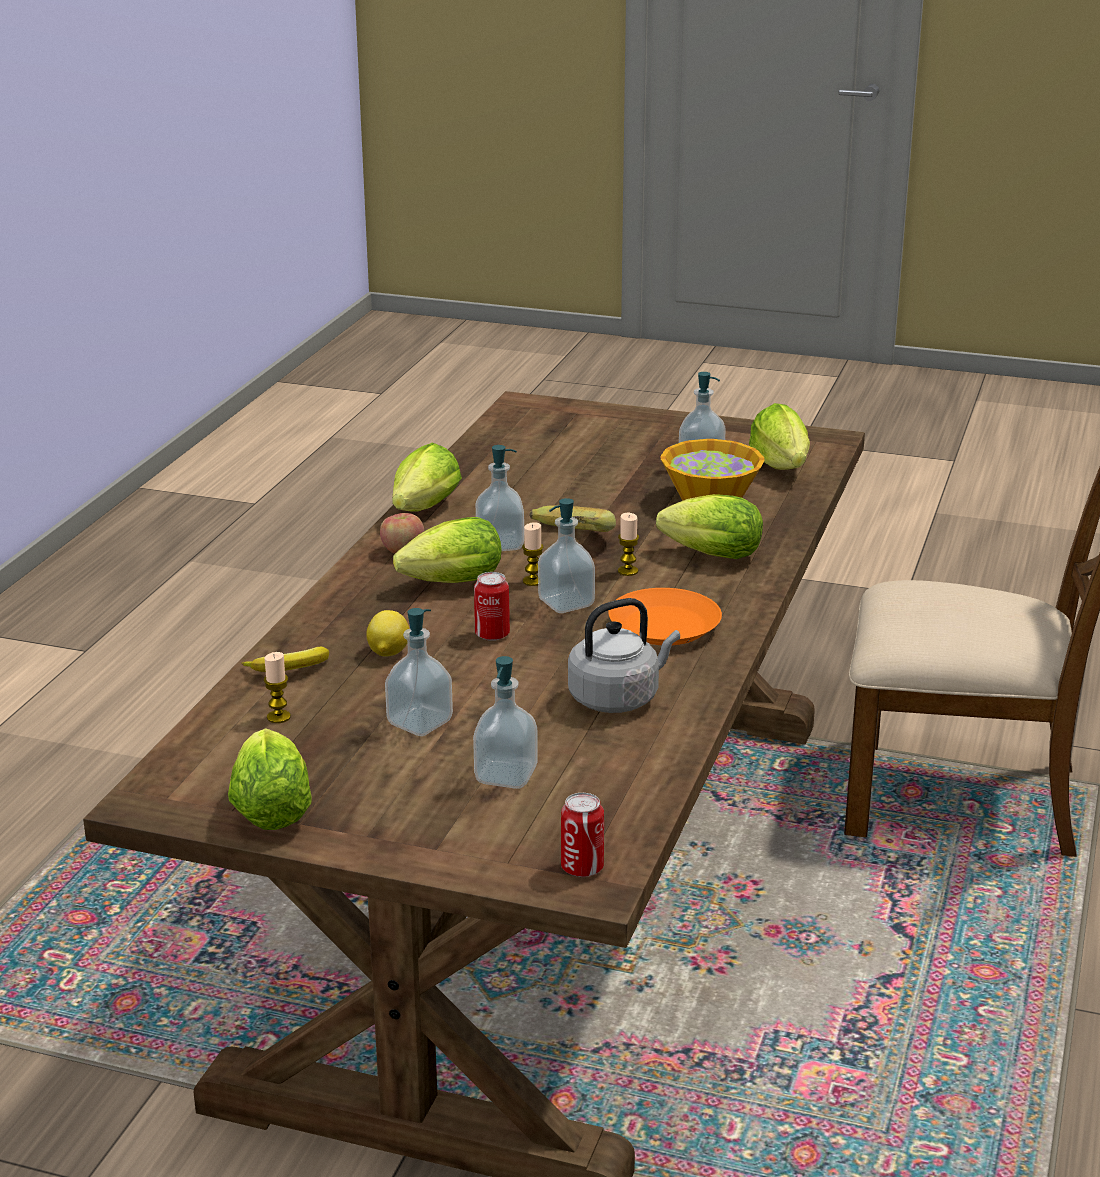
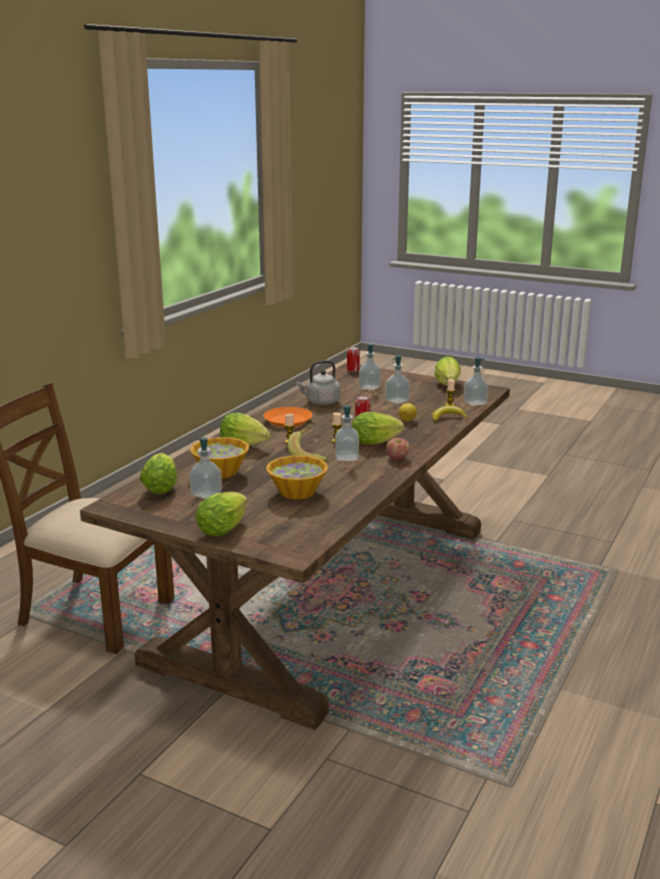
camera: 170 degrees left, 5 degrees down
(422, 511) = (384, 478): lettuce -> lettuce (225, 528)
(561, 477) = (297, 492): none -> bowl
(566, 603) = (325, 431): soap dispenser -> soap dispenser (475, 403)

